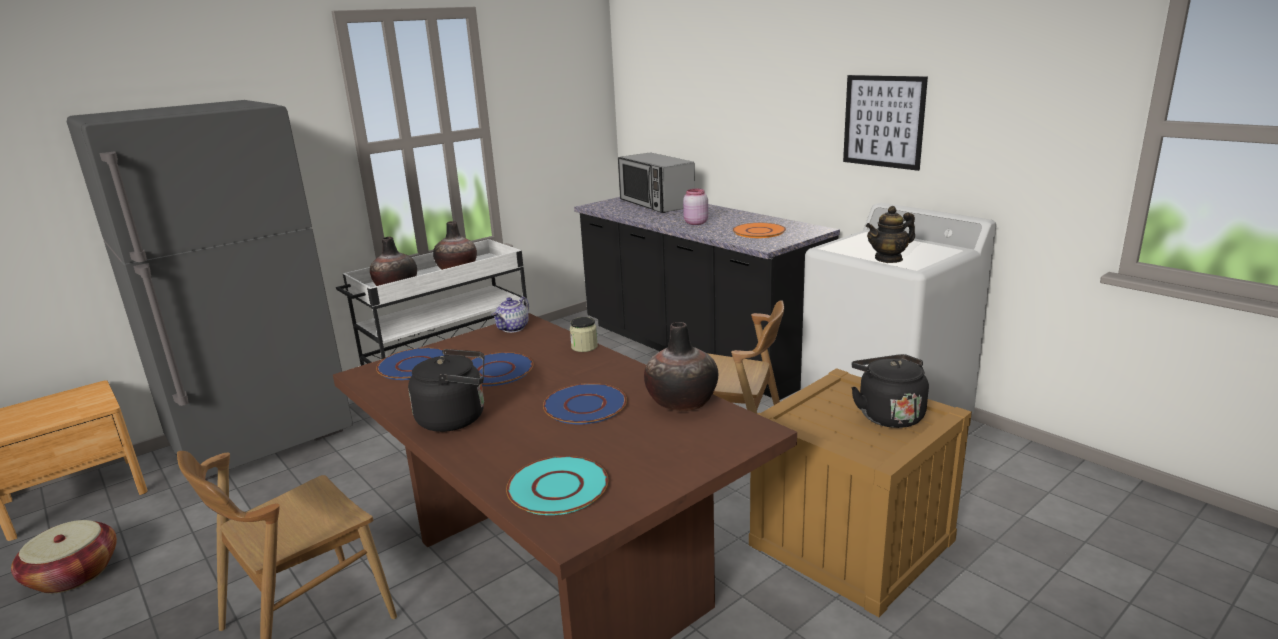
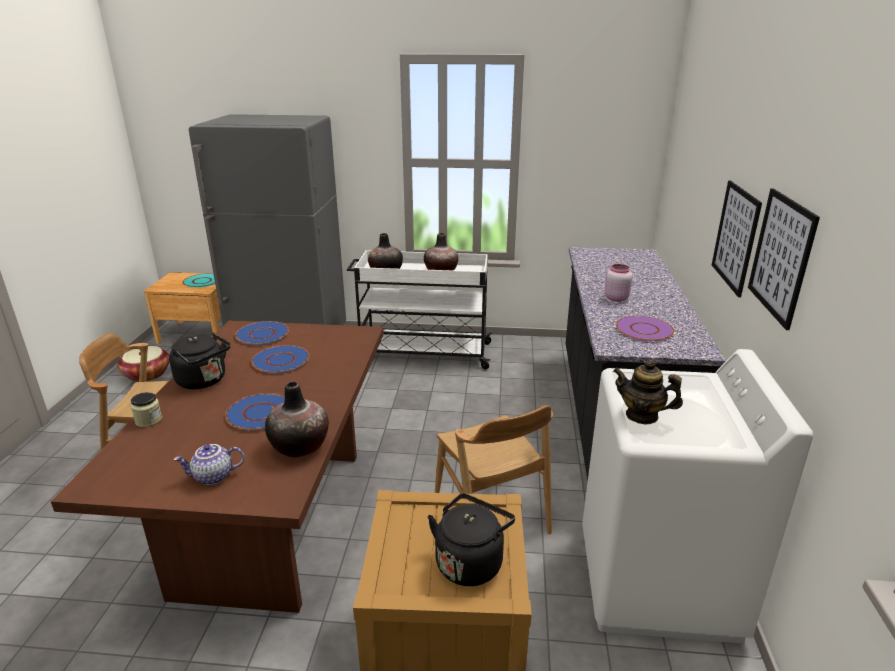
camera: 45 degrees right, 5 degrees up
(513, 328) = (350, 334): teapot -> teapot (213, 477)
(558, 487) = (141, 456): turquoise plate -> turquoise plate (202, 281)
(584, 347) = (350, 370): jar -> jar (148, 420)
(656, 204) = (633, 266): microwave -> none
(758, 231) = (643, 329): orange plate -> purple plate
(800, 130) = (735, 237): none -> picture

